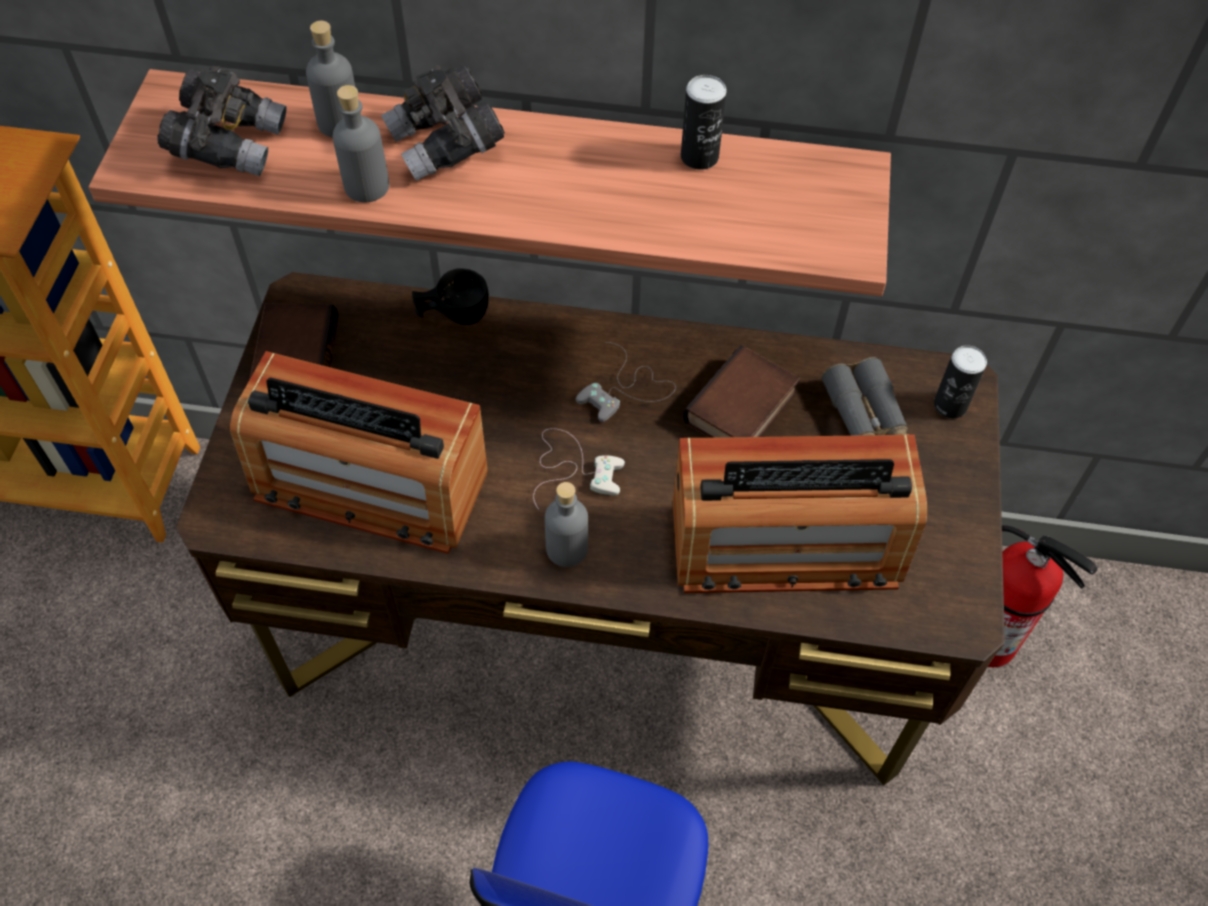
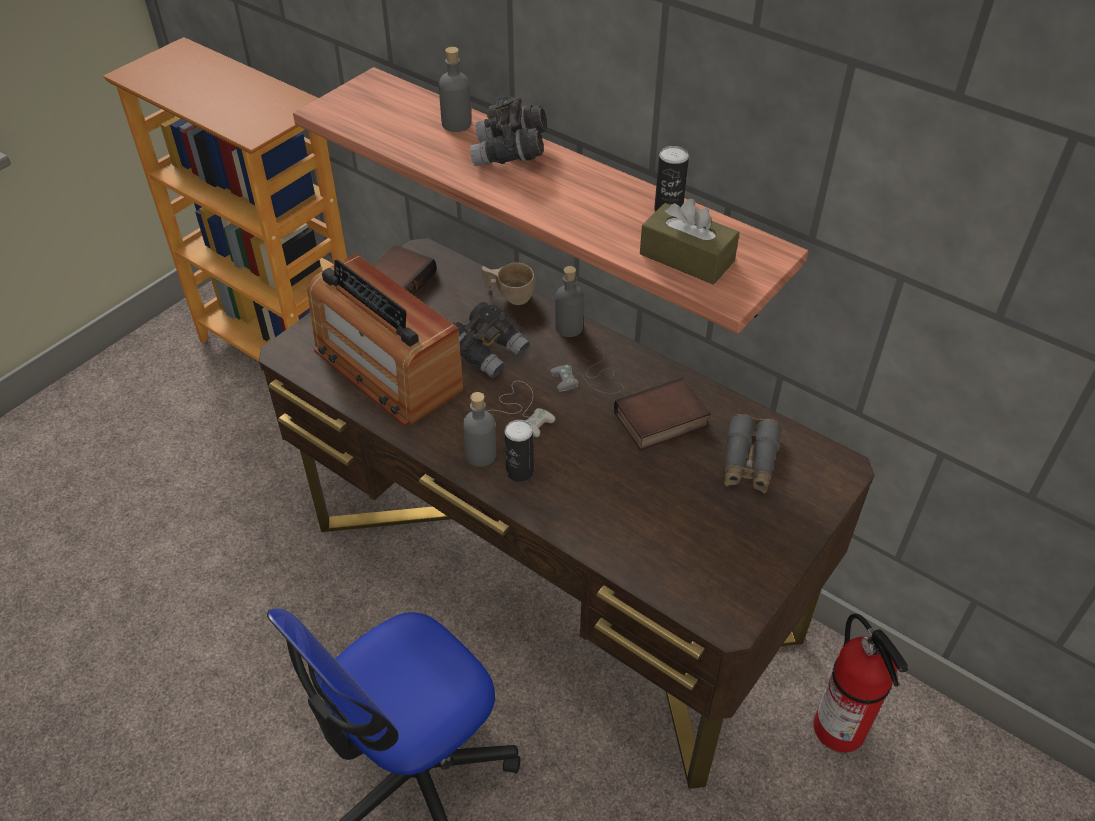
camera: 30 degrees right, 10 degrees down
(229, 144) = (385, 115): grey binoculars -> grey binoculars (487, 352)
(366, 186) = (444, 160): grey bottle -> grey bottle (569, 328)
(453, 314) = (509, 295): black cup -> beige cup
(768, 217) = (686, 258): none -> brown tissue box
(785, 544) = (631, 514): radio -> none
(950, 405) = (820, 479): can -> can (520, 472)

